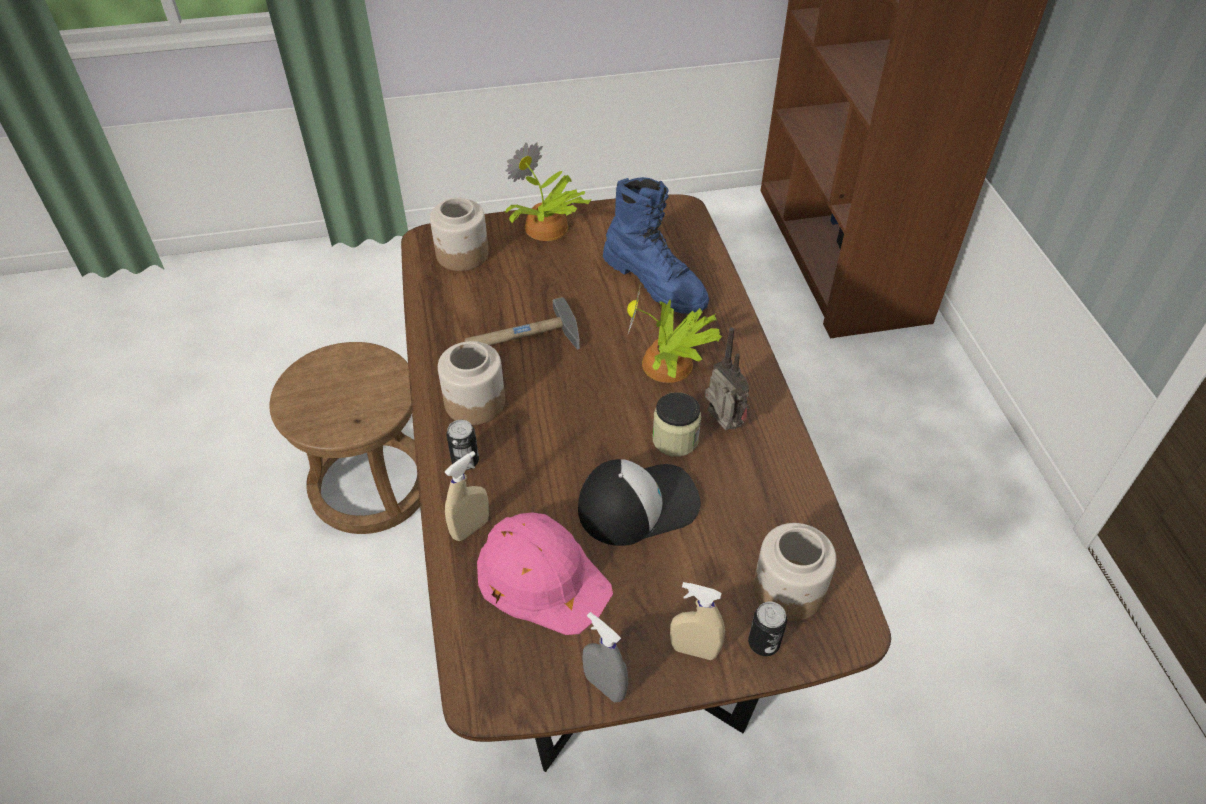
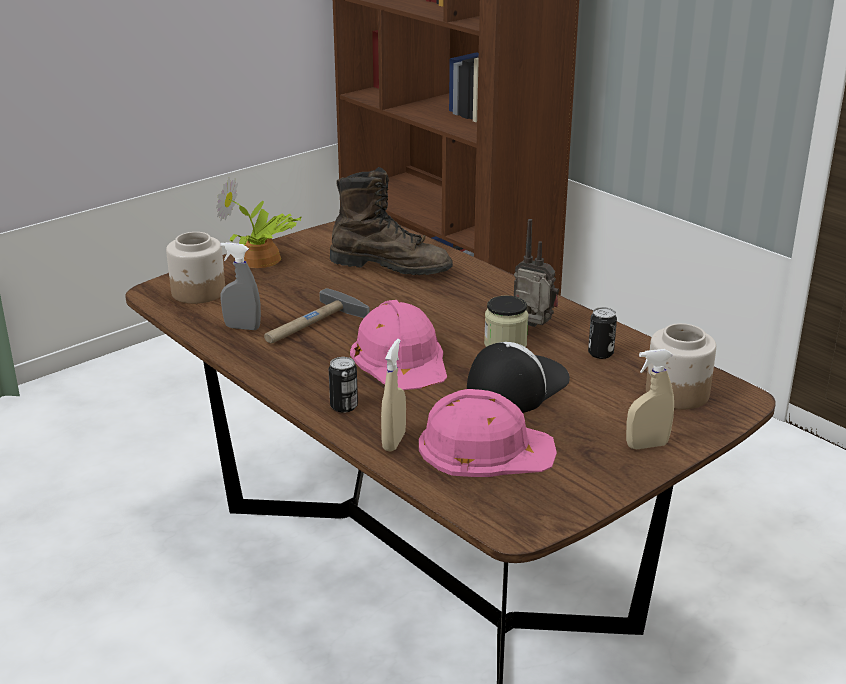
camera: 30 degrees left, 20 degrees down
(370, 485) = (134, 597): brown stool -> none
(474, 402) = (312, 371): jar -> none
(564, 417) = (401, 358): none -> pink hard hat
(605, 686) = (603, 487): grey spray bottle -> grey spray bottle (242, 327)
(656, 282) = (391, 266): blue boot -> brown boot
(670, 366) = (455, 307): potted plant -> none
(763, 643) = (691, 425): can -> can (600, 353)

